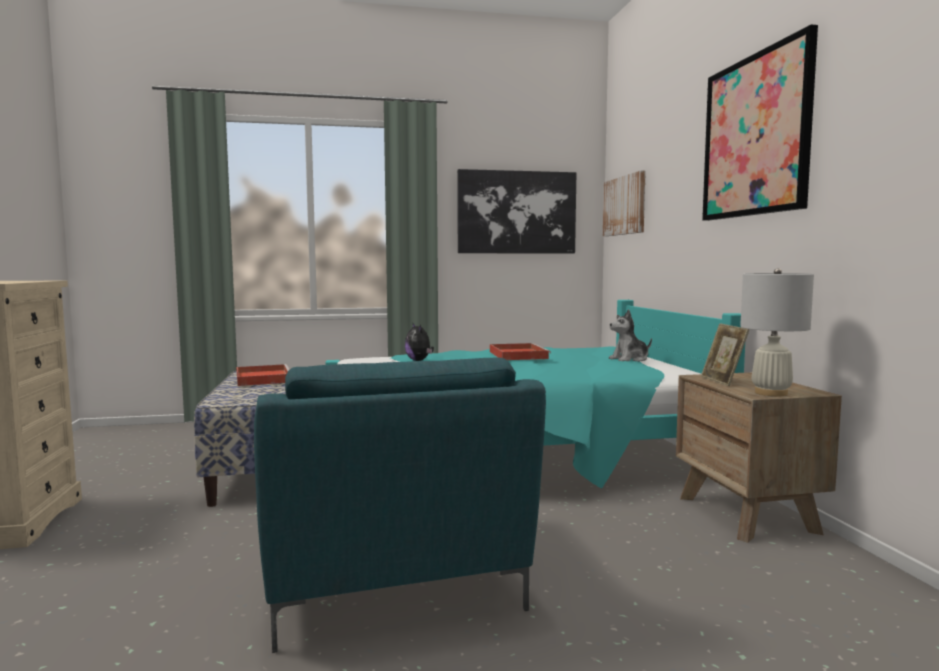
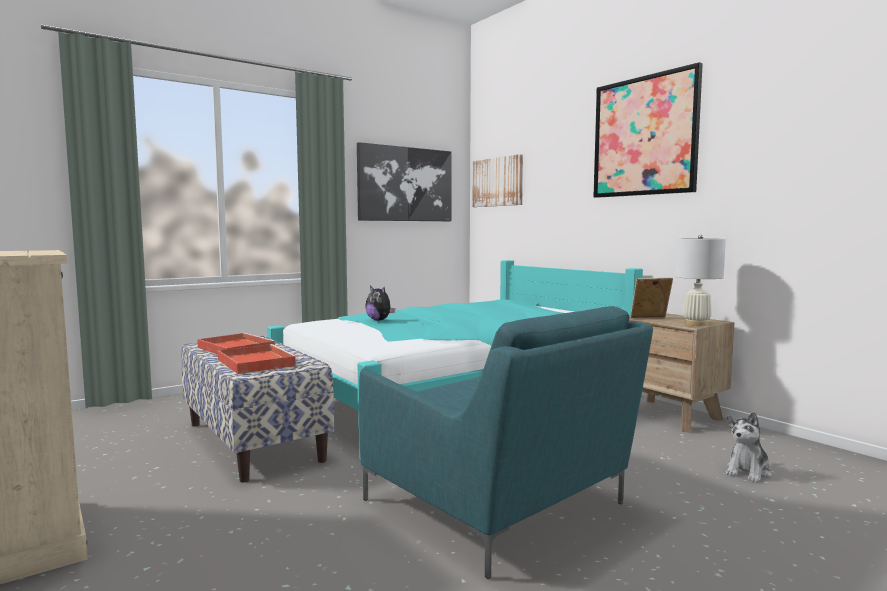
camera: 25 degrees left, 0 degrees up
(517, 355) = (455, 310): red tray -> red tray (255, 362)
(629, 359) = (538, 308): plush toy -> plush toy (748, 472)
(722, 381) = (650, 318): picture frame -> picture frame turned 120 degrees clockwise

